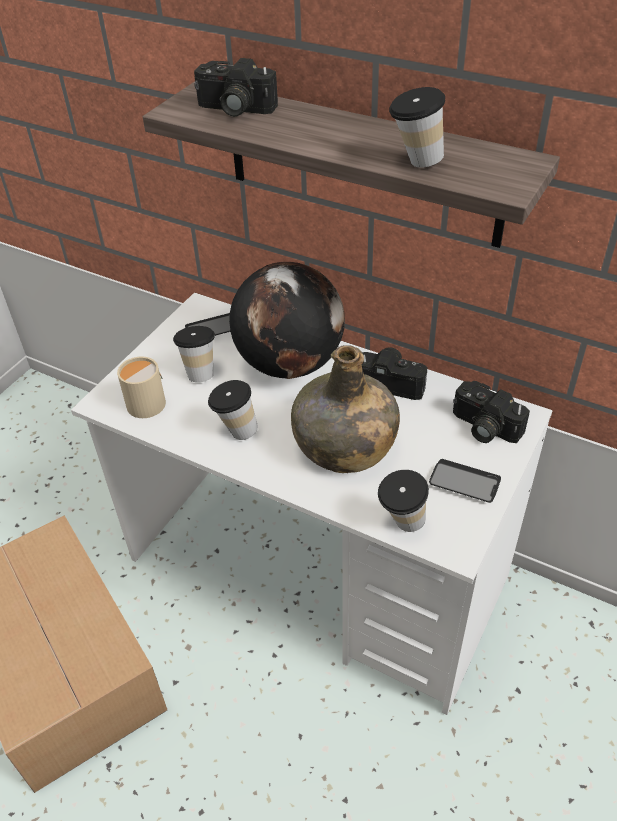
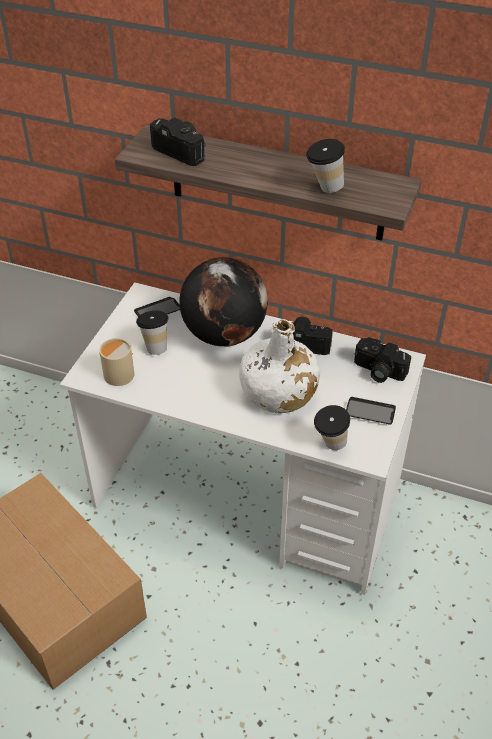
camera: 10 degrees left, 0 degrees up
(234, 109) = (182, 150): camera -> camera turned 150 degrees counterclockwise
(235, 431) = (194, 389): cup -> none
(344, 446) = (278, 393): green bottle -> white bottle

